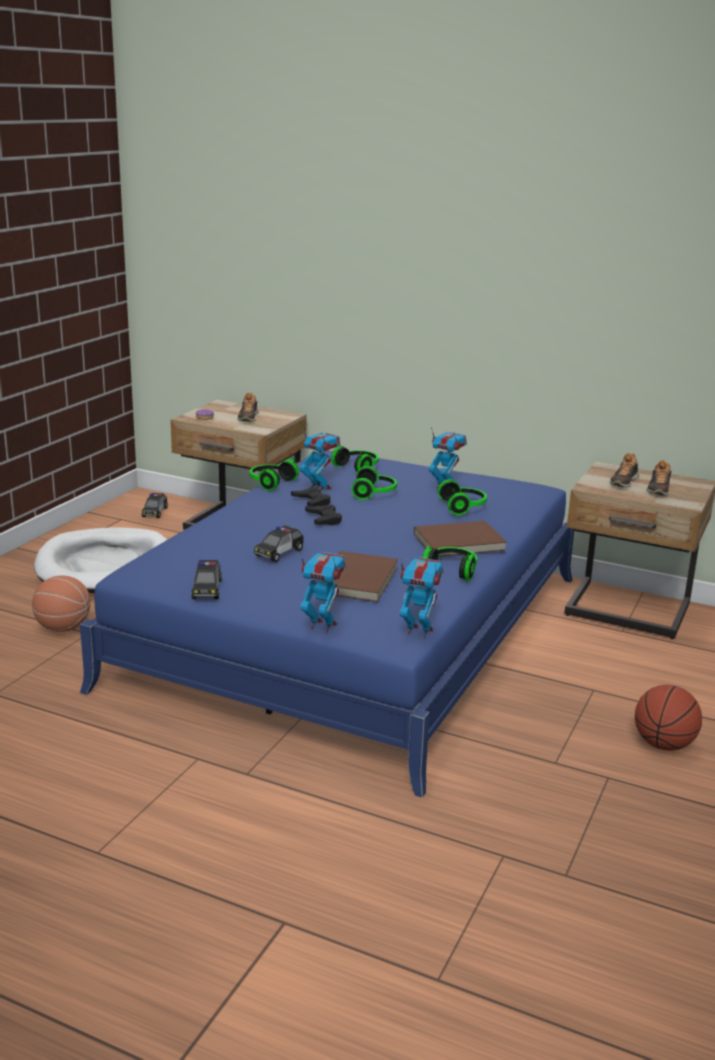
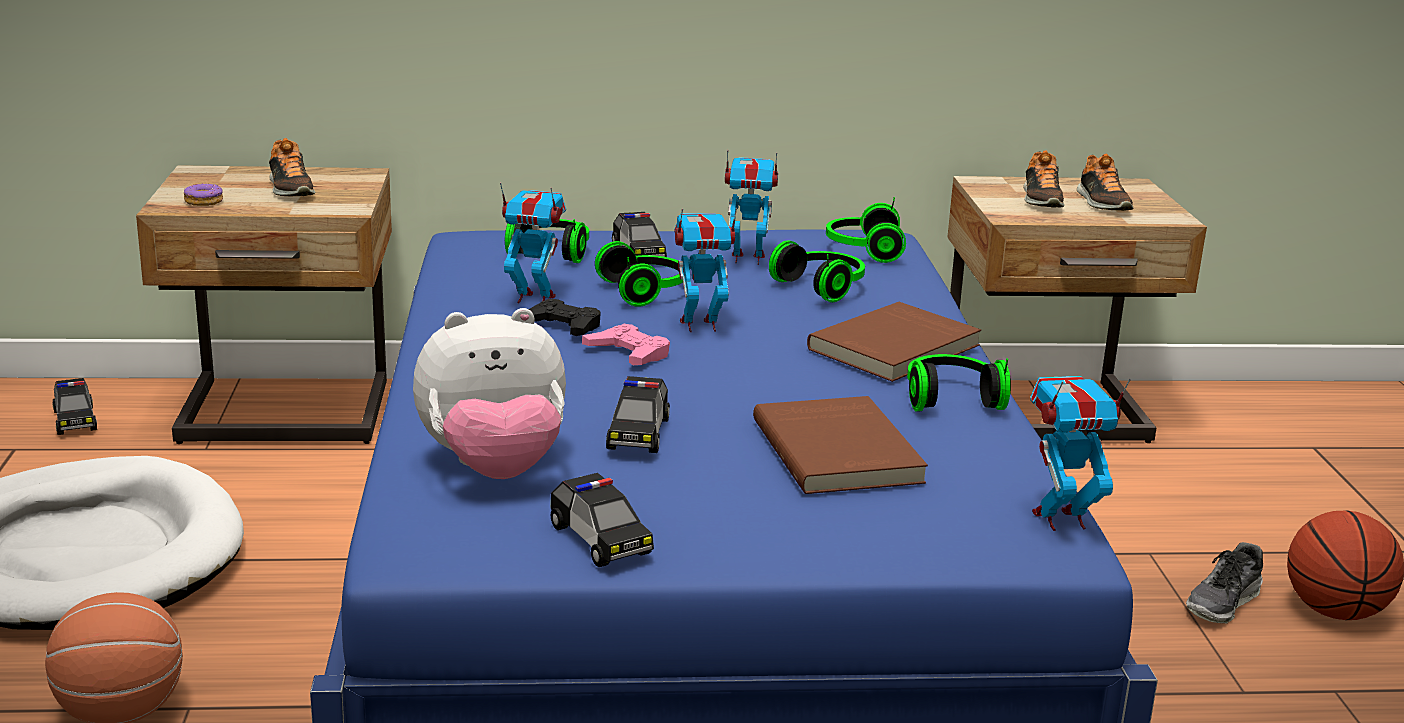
camera: 30 degrees left, 0 degrees up
(204, 553) = (494, 469): none -> plush toy
(270, 483) = (433, 307): headphones -> headphones (862, 250)
(322, 626) = (900, 554): toy robot -> toy robot (699, 325)
(324, 519) = (628, 353): black game controller -> pink game controller
(398, 475) = (638, 253): none -> toy car
(603, 723) = (1223, 603): none -> shoe

